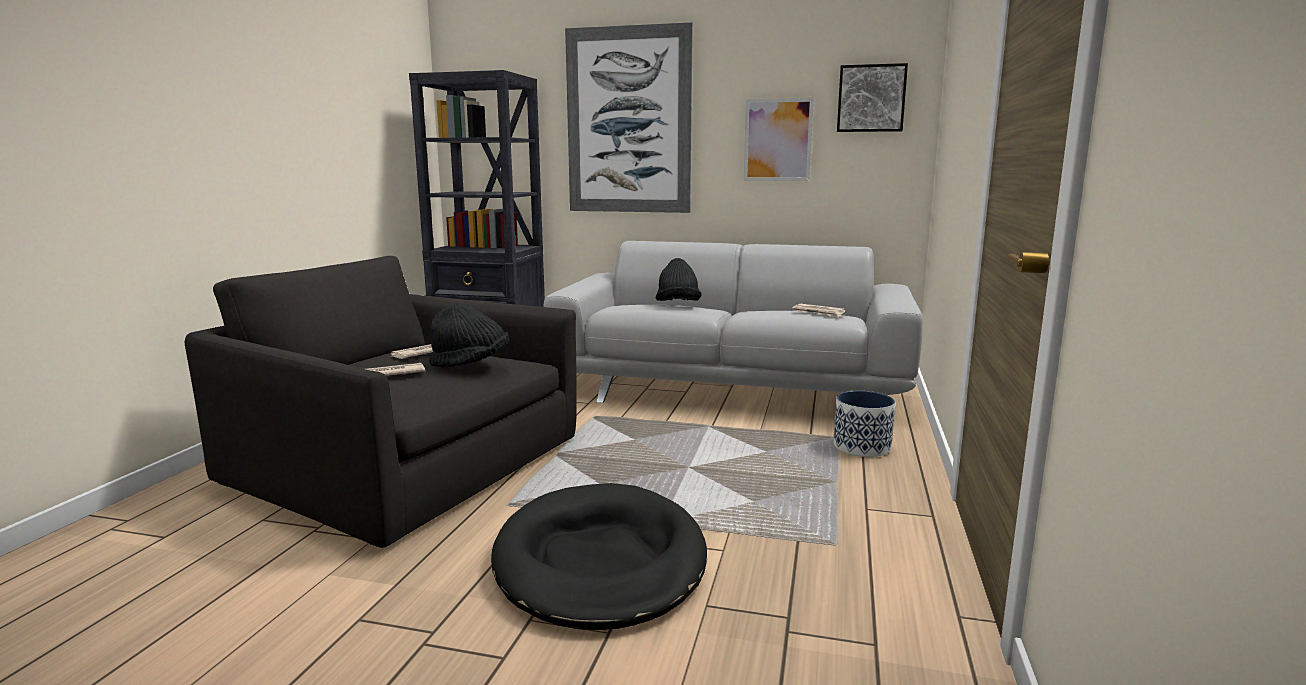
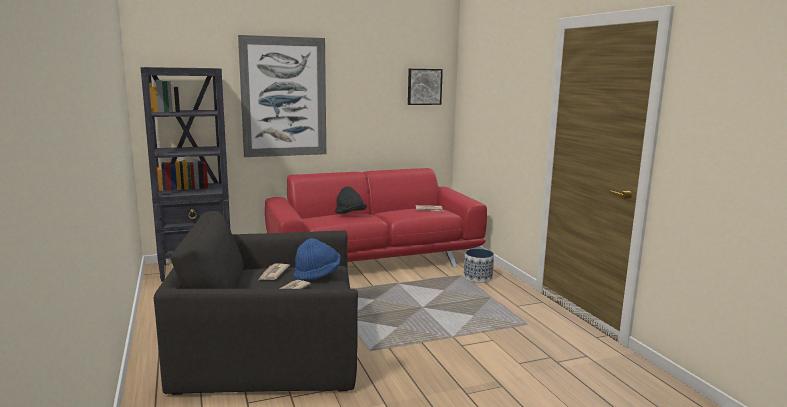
camera: 35 degrees left, 0 degrees up
(471, 364) = (317, 274): black hat -> blue hat
(600, 562) = (455, 361): black dog bed -> none
(732, 387) = (375, 258): grey sofa -> red sofa
(778, 140) = (376, 109): picture -> none

